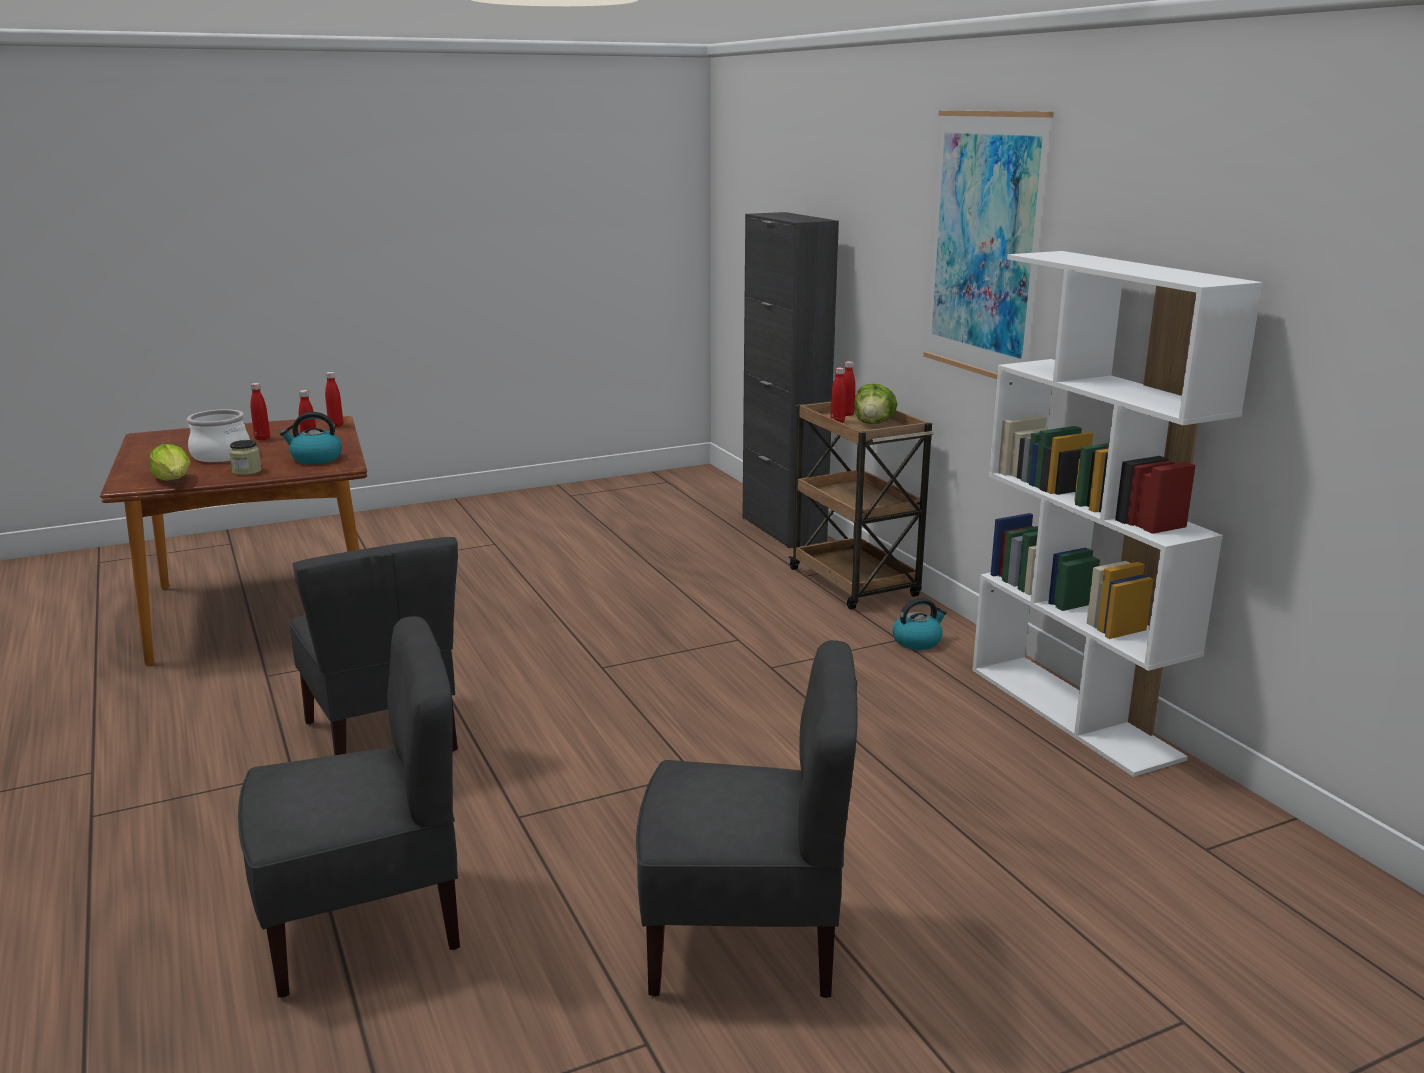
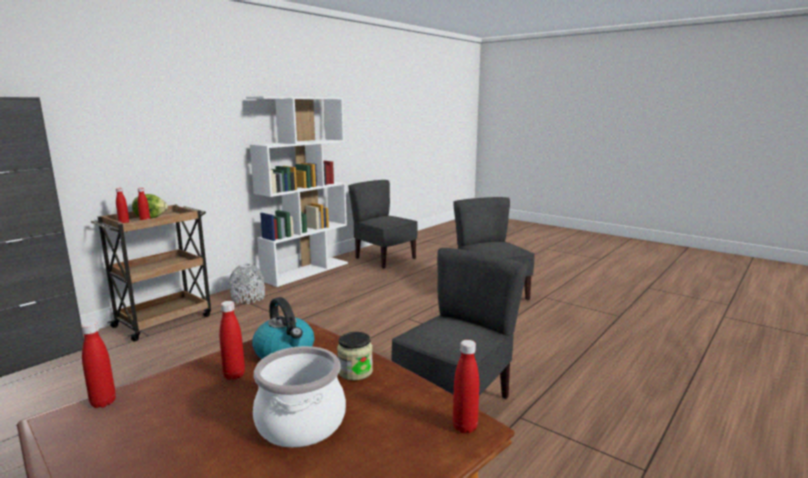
camera: 115 degrees left, 5 degrees down
(174, 480) = (422, 402): lettuce -> none
(262, 438) = (192, 433): red bottle -> red bottle (464, 427)
(365, 922) = (571, 348): grey chair -> grey chair (384, 259)
(917, 641) = (248, 298): kettle -> grey vase
(985, 245) = (187, 100): picture -> none

